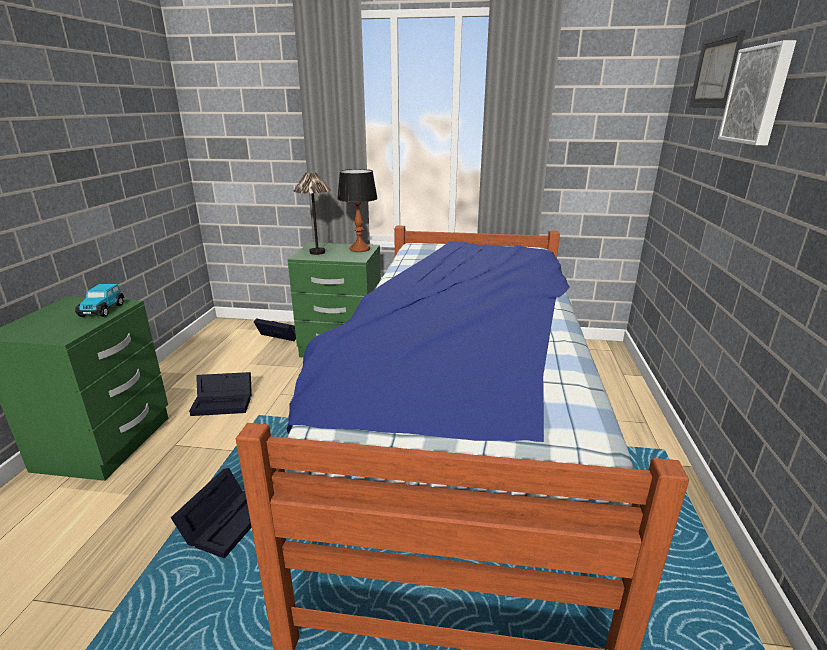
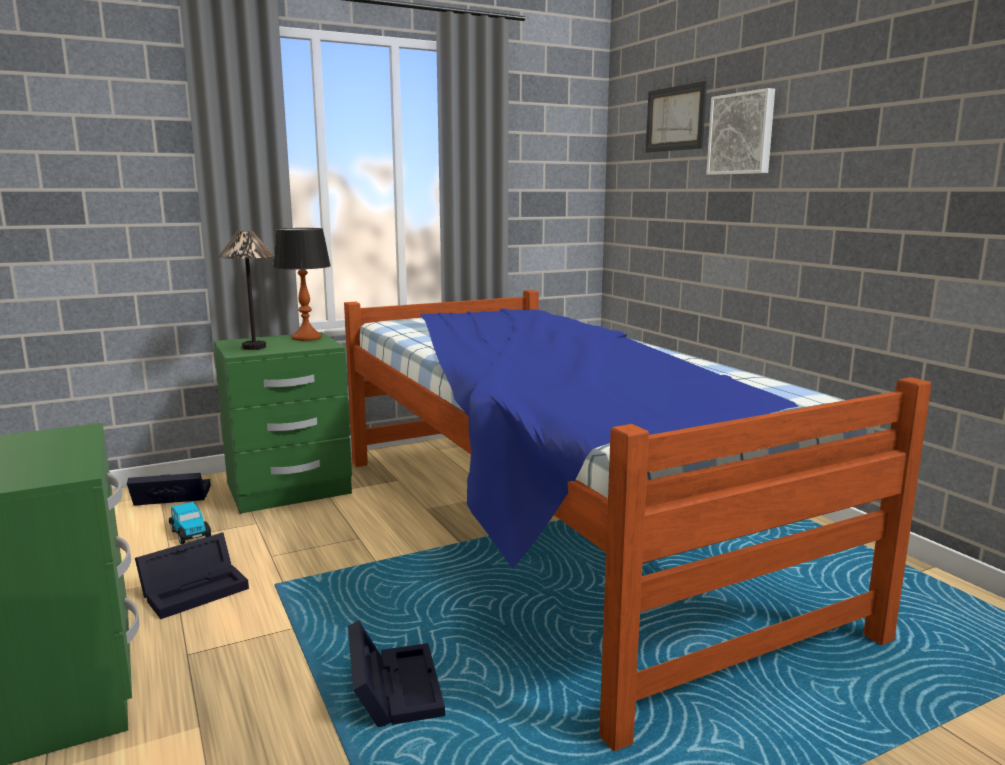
camera: 35 degrees left, 10 degrees down
(103, 310) = (58, 441): toy car -> toy car (190, 533)

